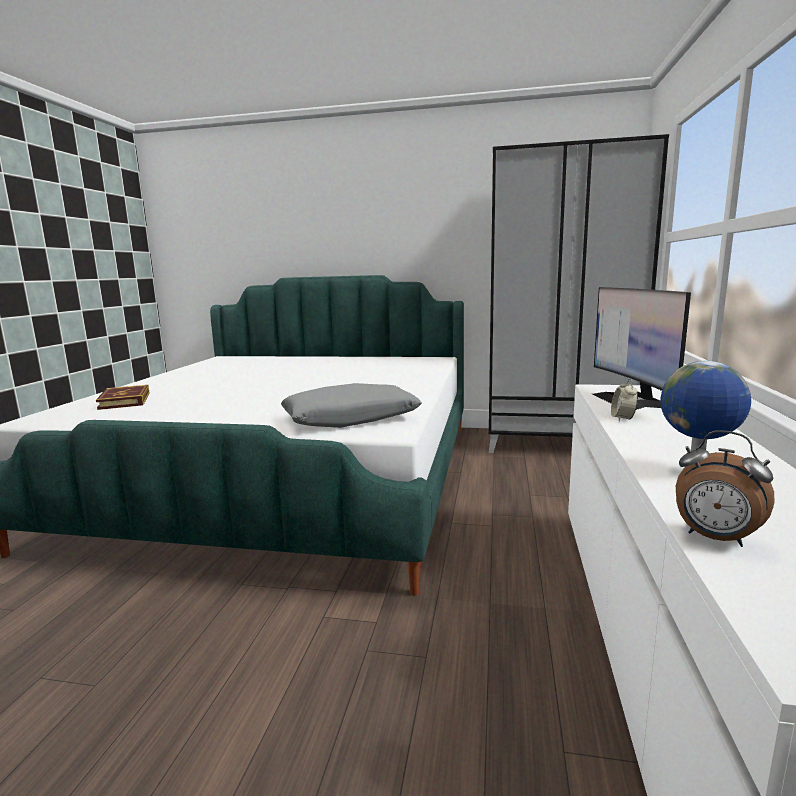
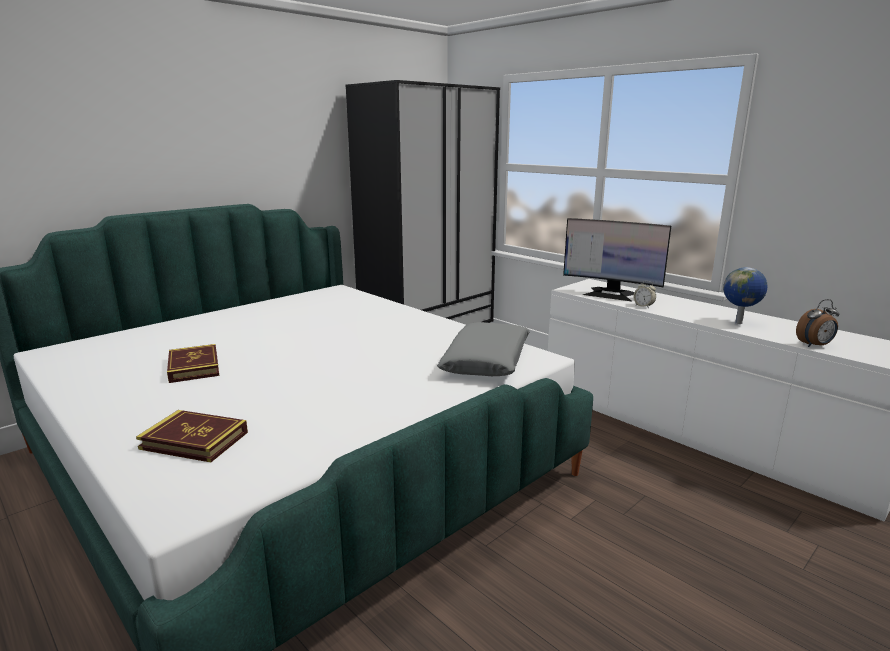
camera: 55 degrees left, 5 degrees up
(233, 376) = (194, 367): none -> book

